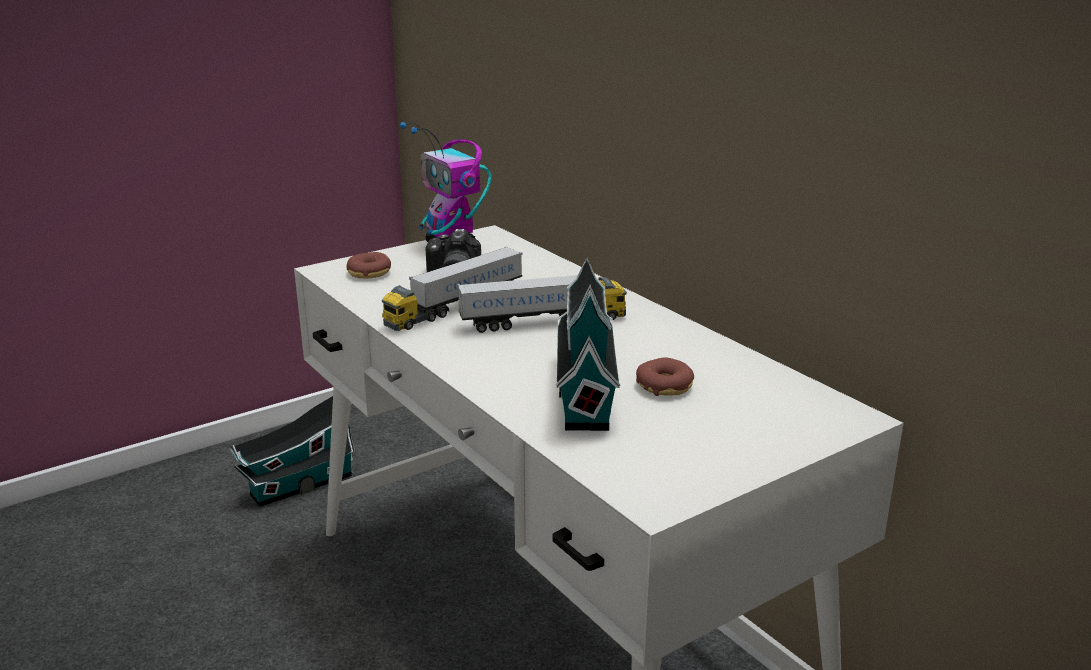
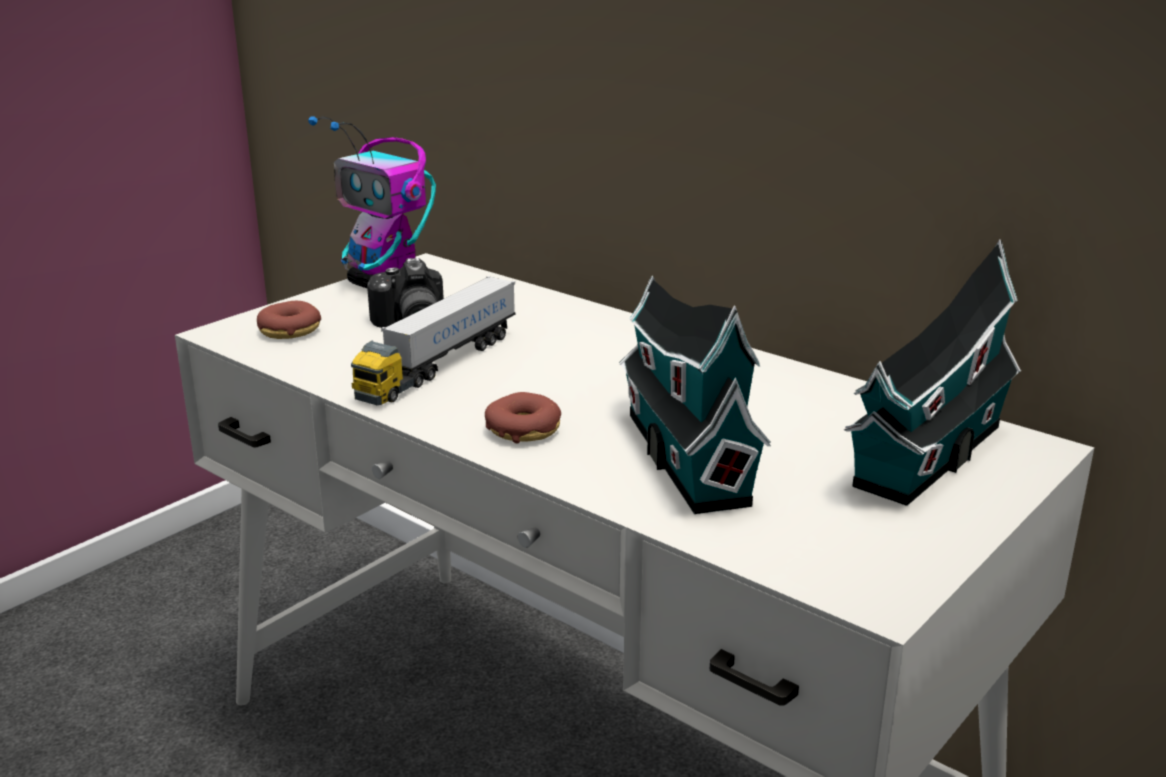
camera: 15 degrees left, 0 degrees up
(298, 486) = (172, 642): toy house -> toy house (925, 458)
(543, 321) = (570, 371): toy truck -> none
(664, 386) = (782, 437): donut -> donut (523, 429)

